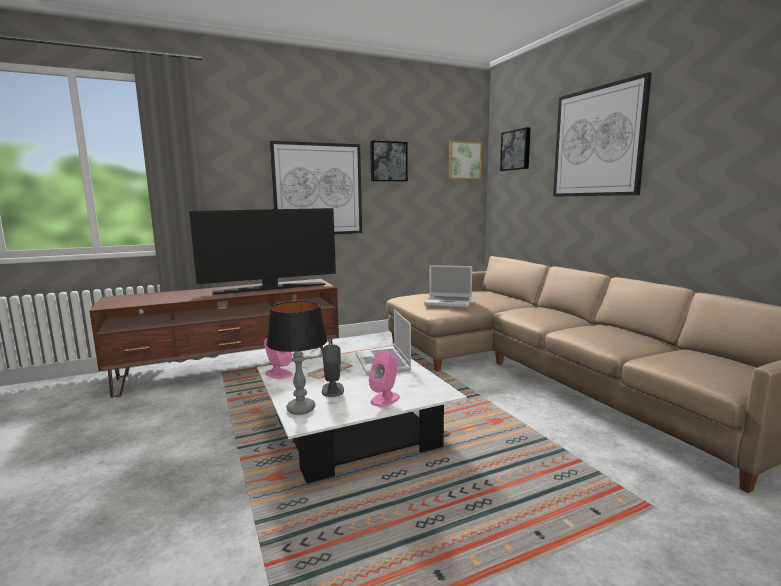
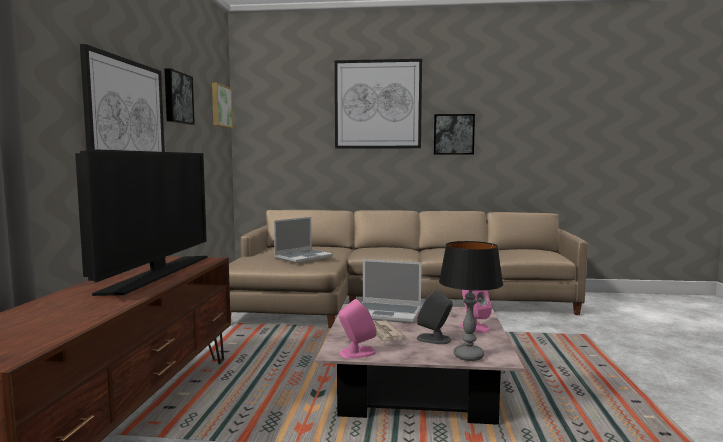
camera: 60 degrees left, 5 degrees down
(355, 431) = (417, 386): white coffee table -> pink coffee table
(516, 150) = (278, 102): picture -> picture (453, 134)

